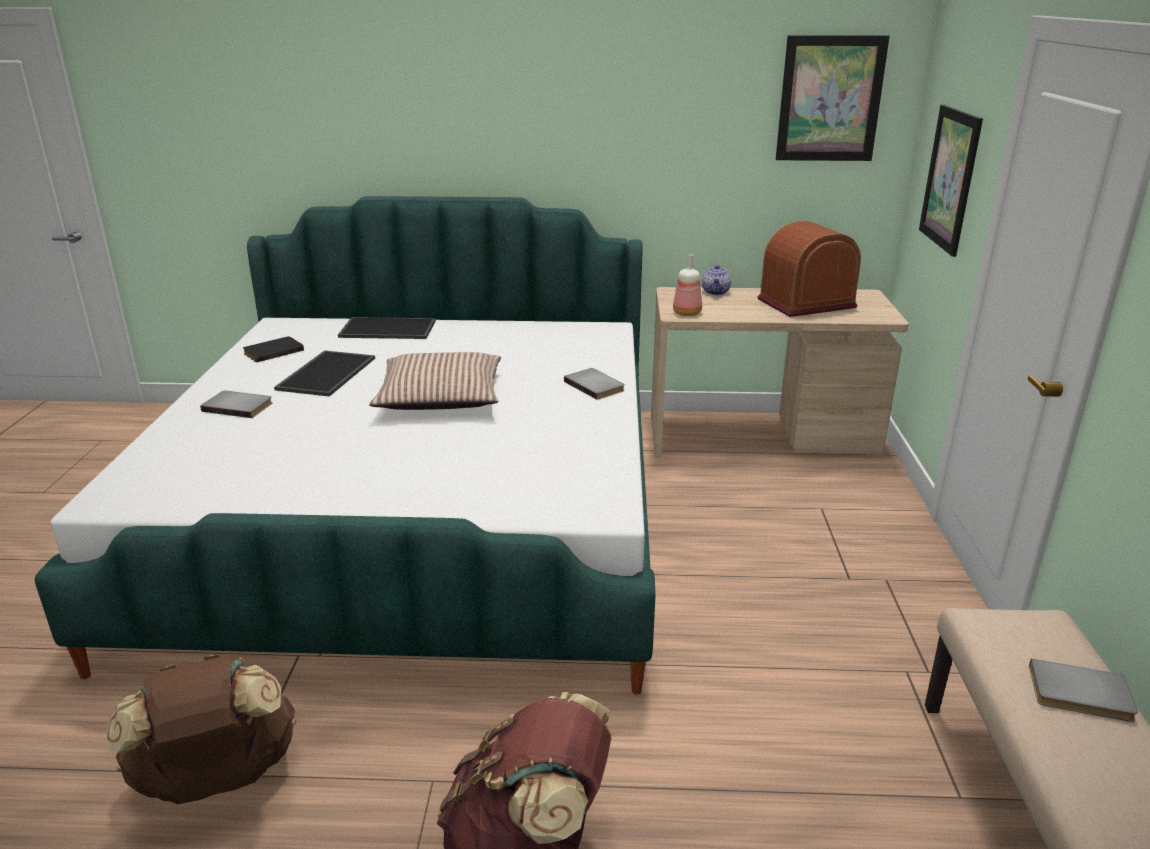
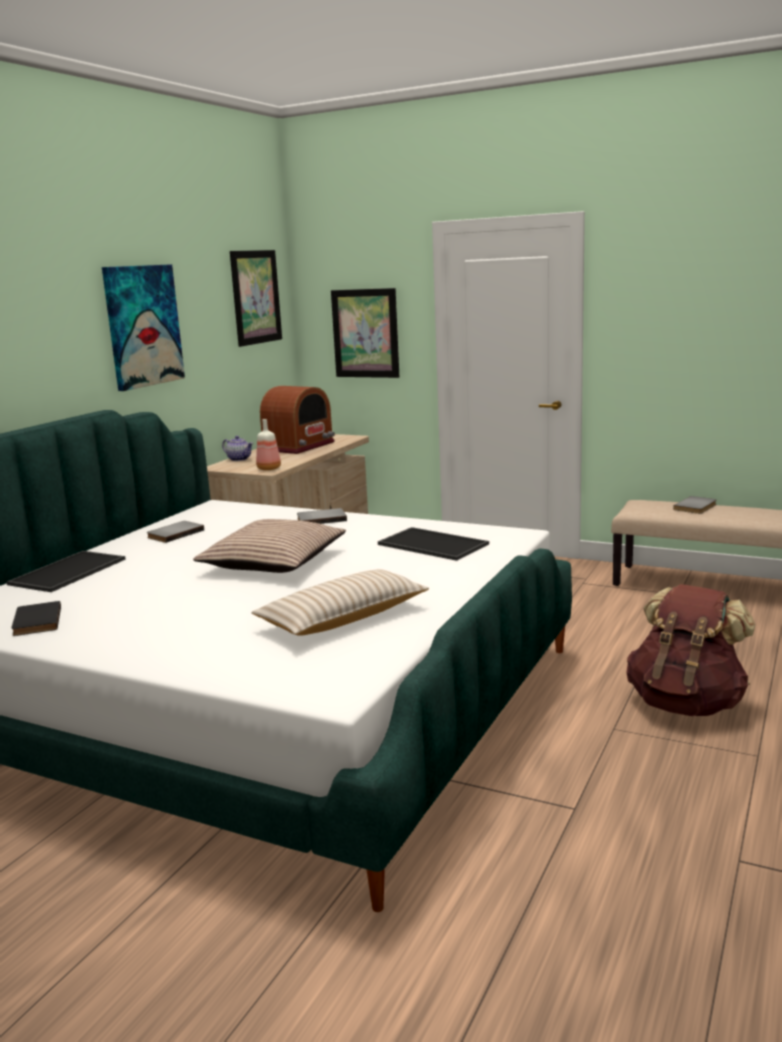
camera: 65 degrees left, 10 degrees down
(218, 780) = (576, 821): brown backpack -> none
(239, 406) = (174, 637): grey book -> grey book (174, 533)
(286, 465) = (343, 618): none -> beige pillow
(326, 373) = (145, 599): tray -> tray (431, 544)
(609, 118) = (143, 326): none -> picture
(805, 303) = (299, 446): radio -> radio turned 150 degrees counterclockwise

